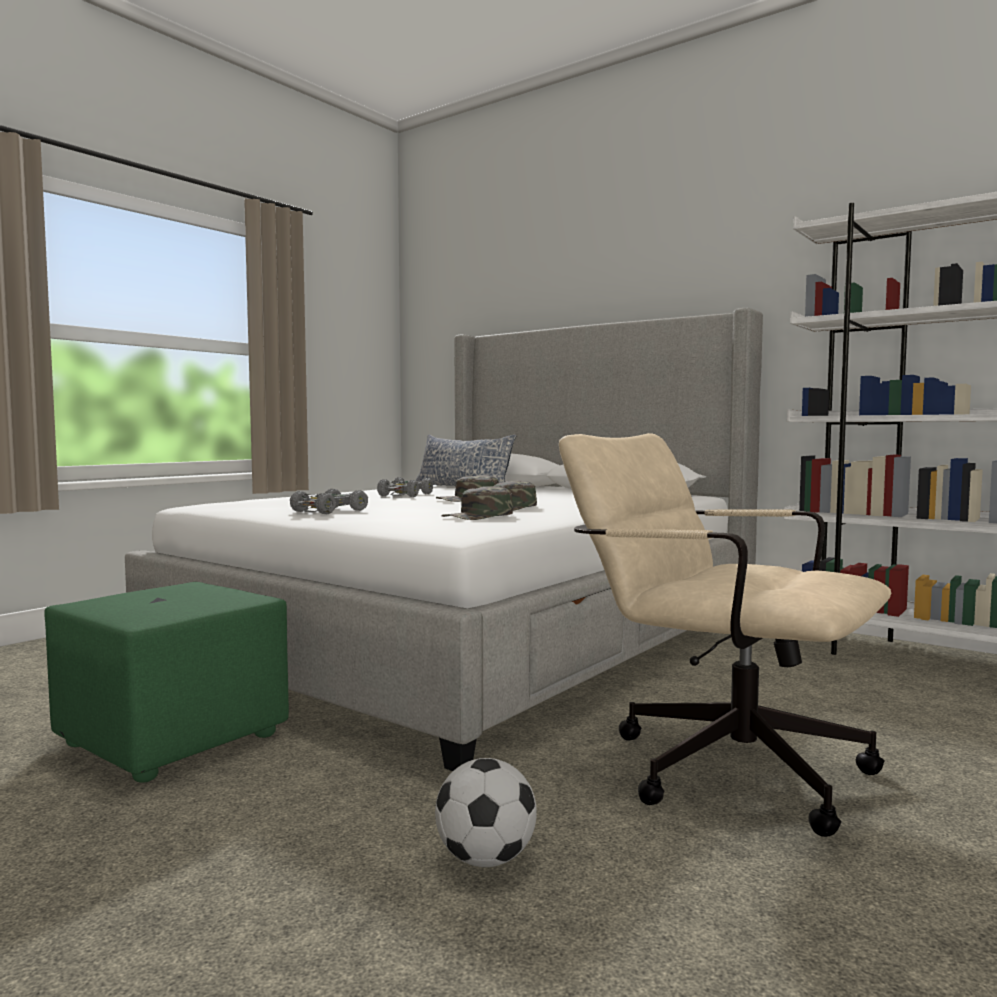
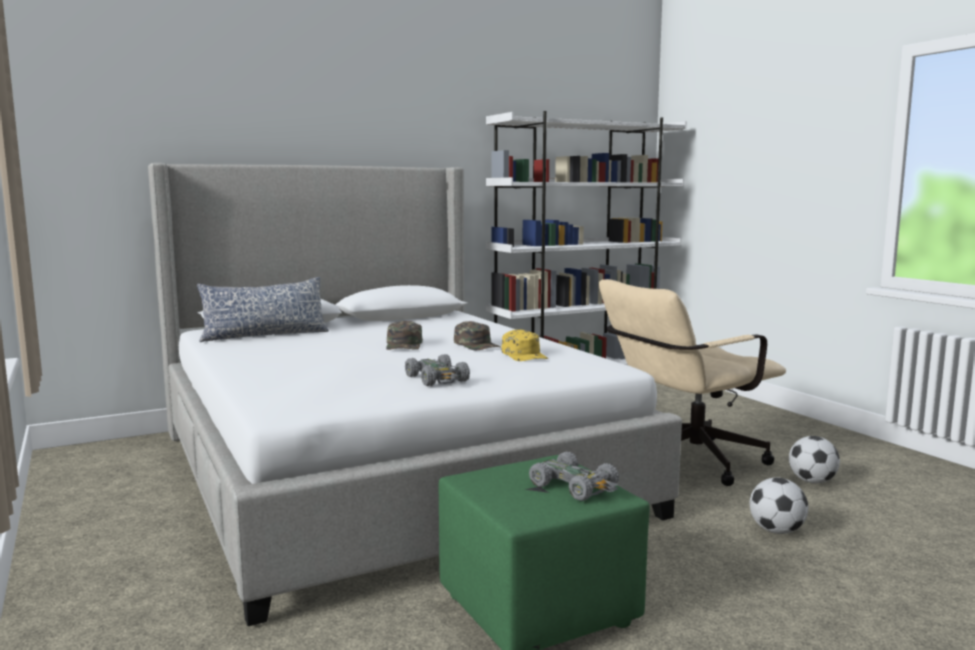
camera: 65 degrees left, 5 degrees up
(405, 495) = (329, 353): grey toy car -> grey toy car (575, 486)
(479, 516) = (524, 355): green cap -> yellow cap
(793, 888) = (812, 481): none -> football

